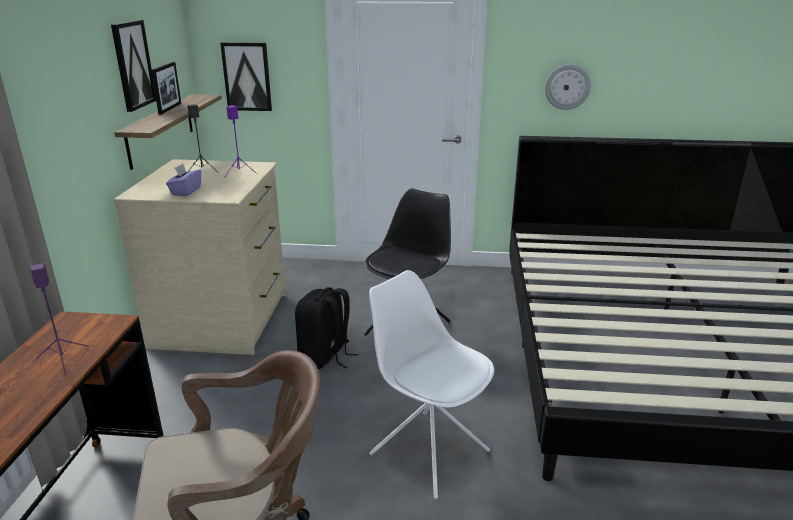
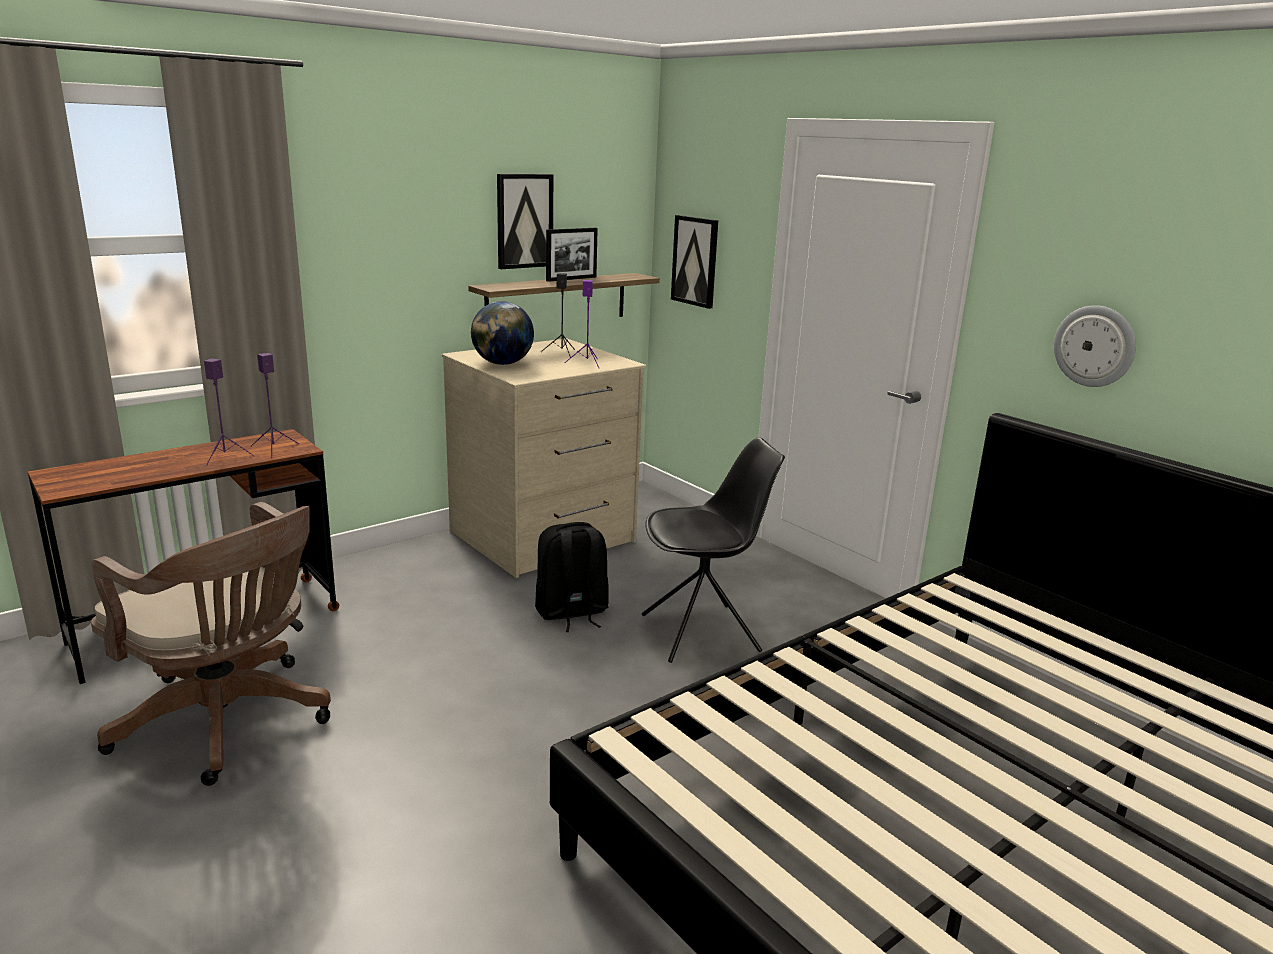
camera: 45 degrees right, 5 degrees down
(92, 333) = (274, 449): none -> purple speaker
(186, 191) = (502, 364): purple tissue box -> globe
(428, 451) = (505, 747): white chair -> none

